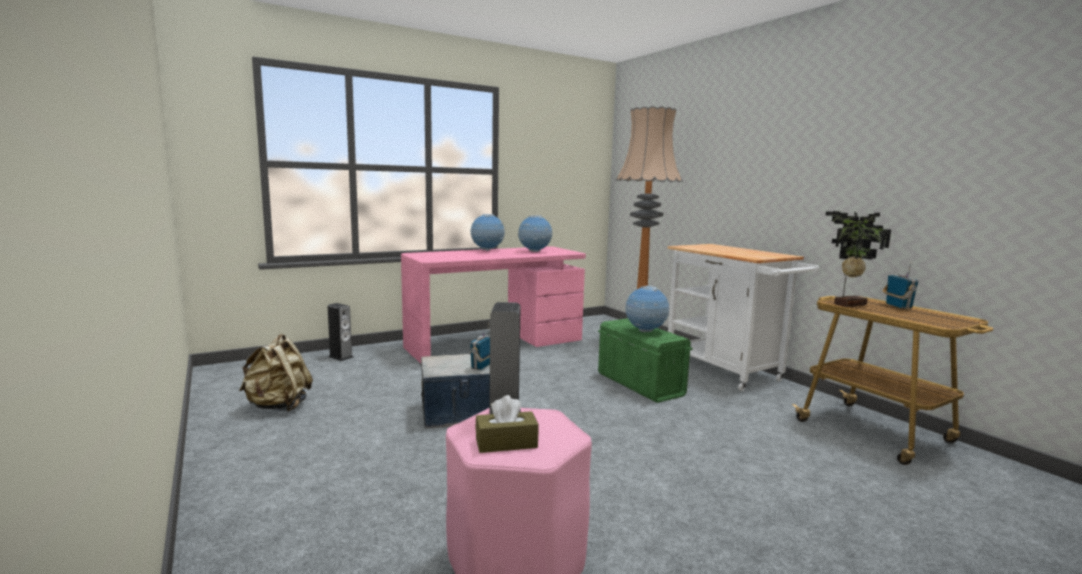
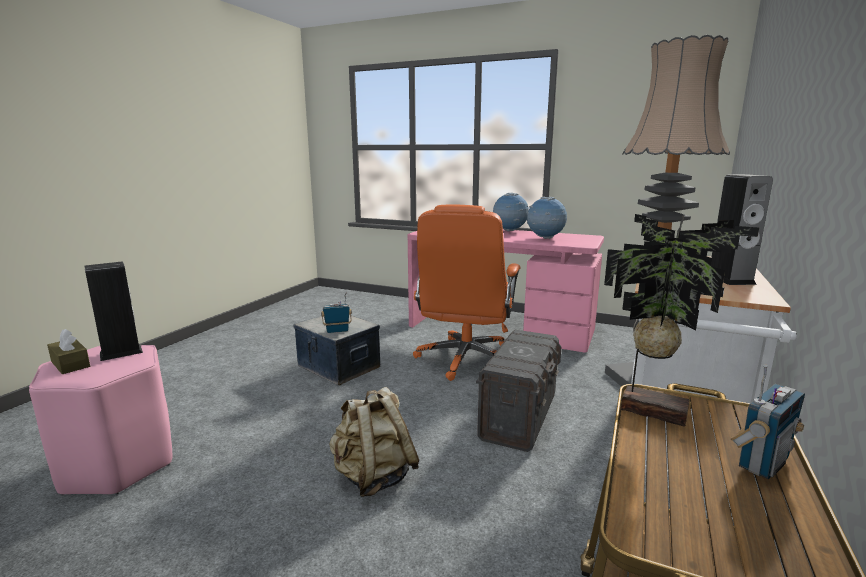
camera: 55 degrees right, 5 degrees up
(278, 406) = (288, 321): beige backpack -> beige backpack (373, 477)
(341, 357) = (385, 303): speaker -> speaker (730, 279)
(532, 370) = (465, 360): none -> orange office chair
(640, 384) = (519, 416): green storage box -> grey storage box
(645, 331) = (515, 353): globe -> none

